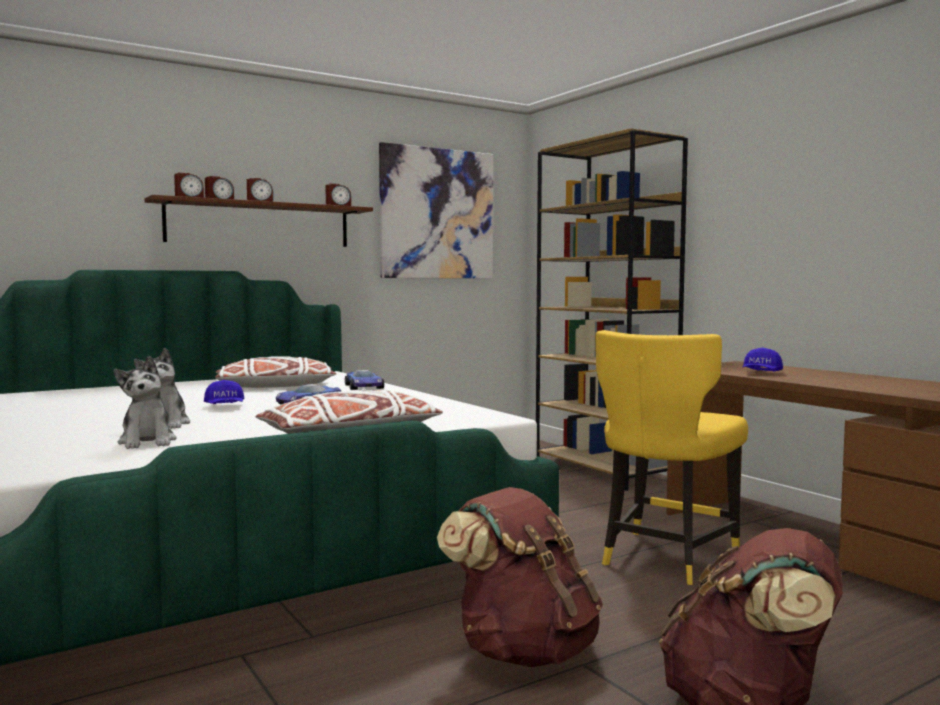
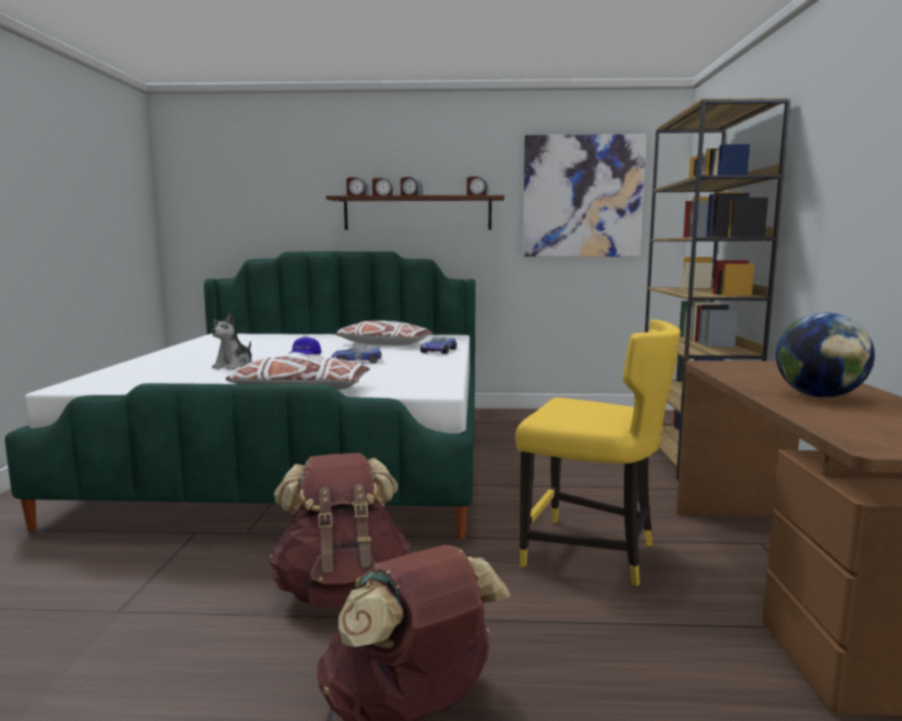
camera: 35 degrees right, 5 degrees up
(148, 442) = (189, 377): plush toy -> none
(664, 558) = (592, 553): yellow chair -> yellow chair turned 135 degrees counterclockwise
(761, 373) = (756, 379): blue cap -> none
(830, 378) = (819, 396): none -> globe

